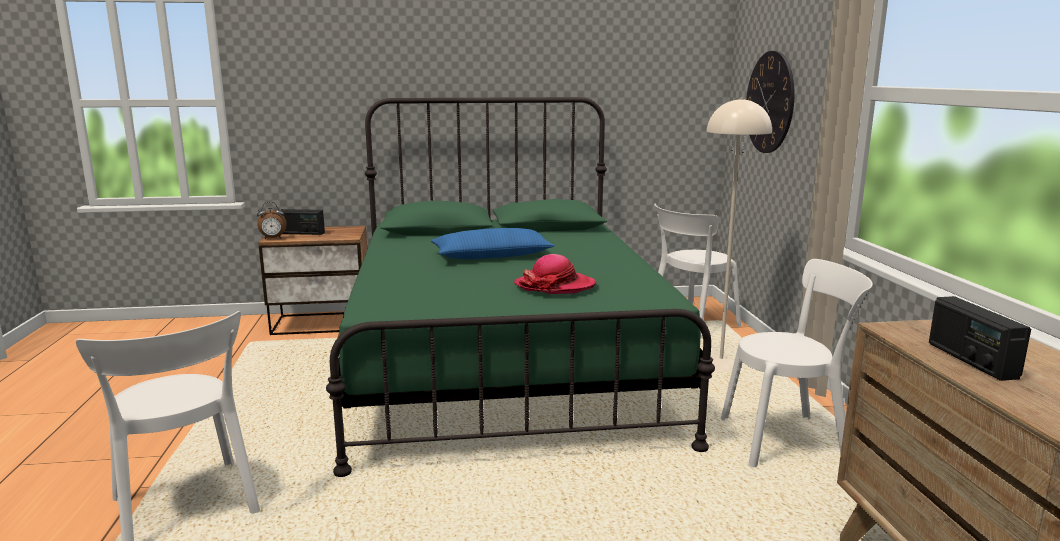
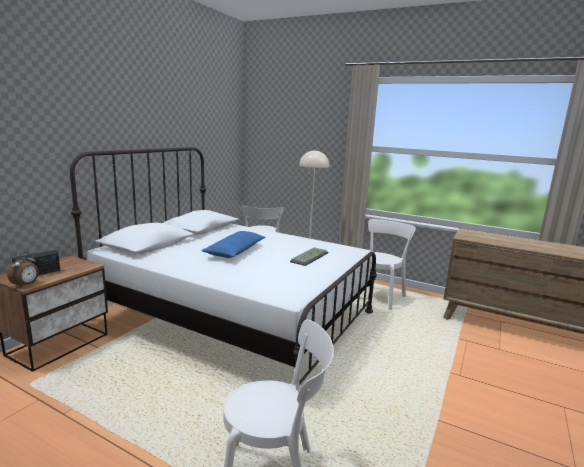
camera: 55 degrees left, 0 degrees up
(504, 366) = (235, 316): green bed -> white bed
(555, 286) = (309, 257): hat -> keyboard
(770, 102) = (287, 149): wall clock -> none
(971, 360) = (496, 241): radio -> none

